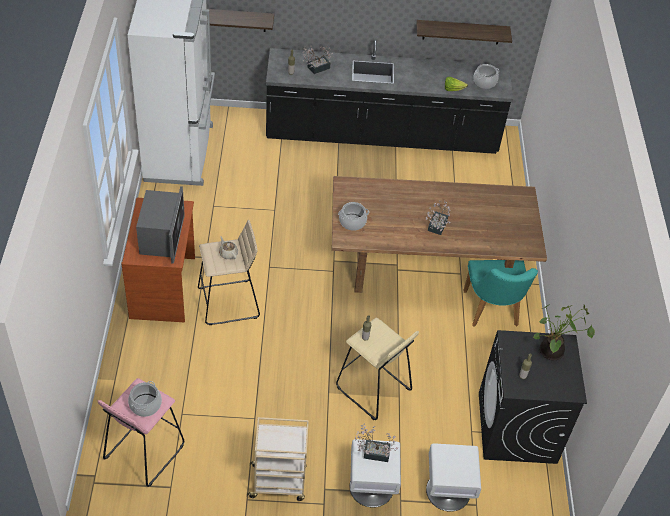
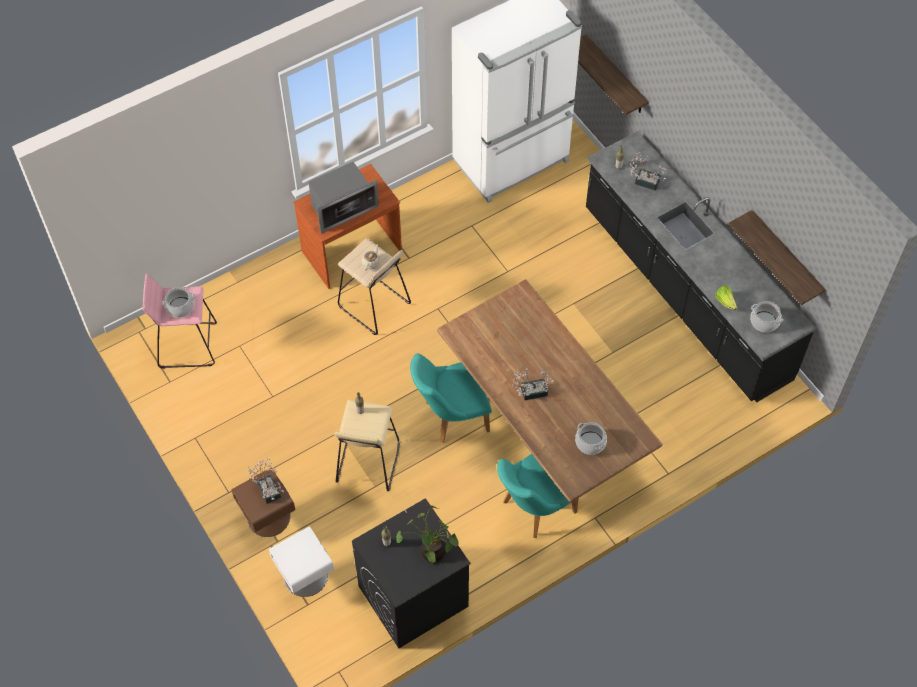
camera: 60 degrees right, 10 degrees up
(279, 482) = (225, 450): beige cart -> none
(352, 222) = (480, 325): cooking pot -> cooking pot (590, 443)
(371, 488) = (268, 517): white nightstand -> brown nightstand
(374, 314) = (450, 417): none -> turquoise chair

